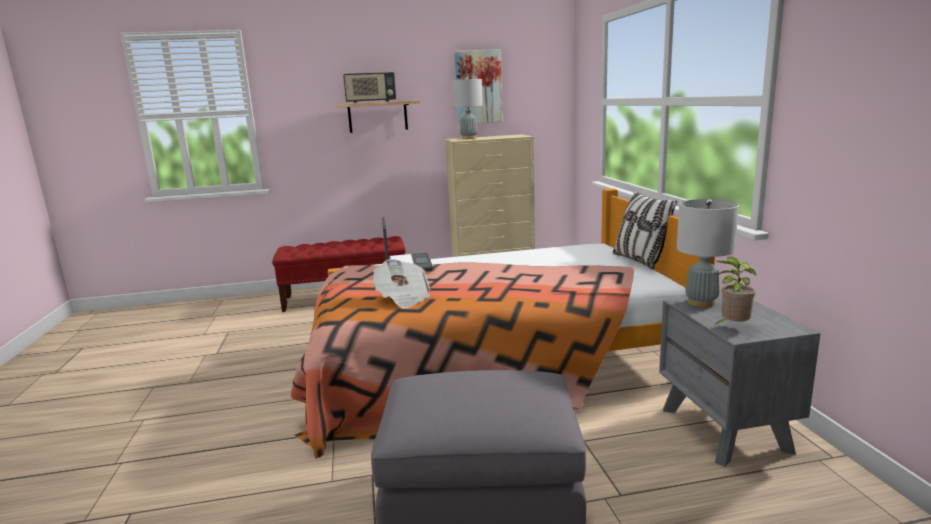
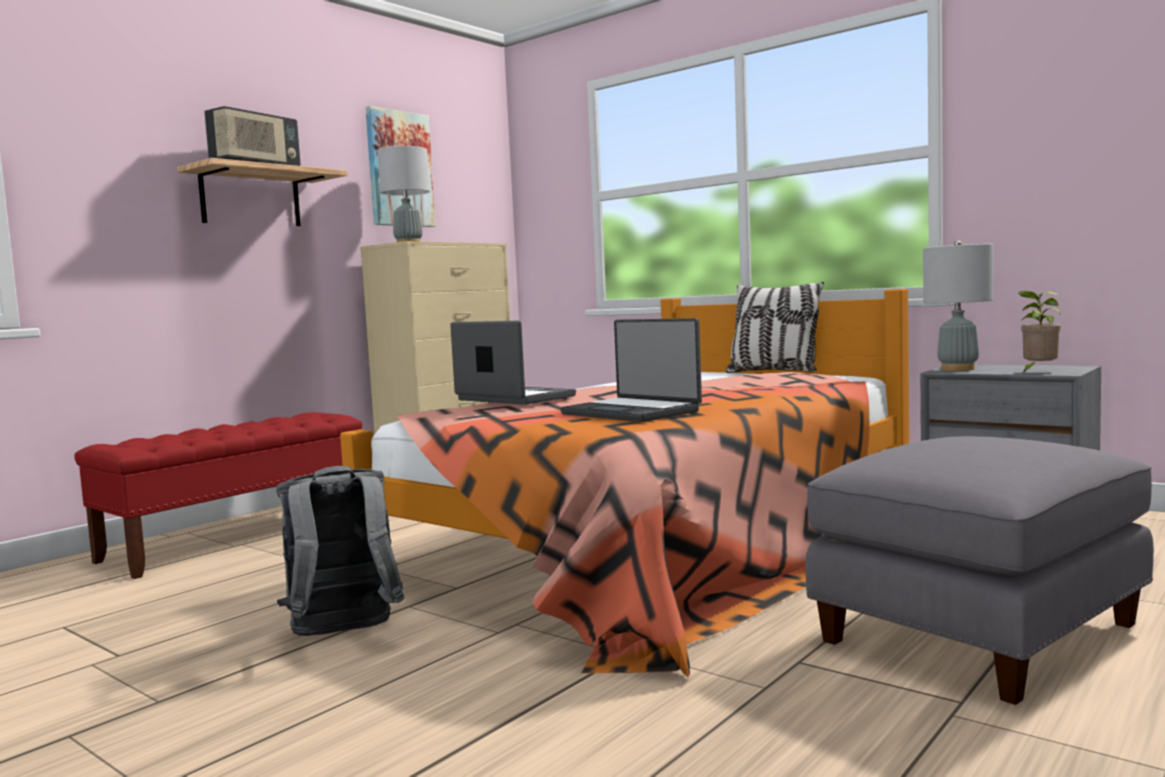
camera: 40 degrees left, 10 degrees down
(278, 372) = (344, 634): none -> grey backpack
(403, 298) = (632, 412): newspaper -> laptop

